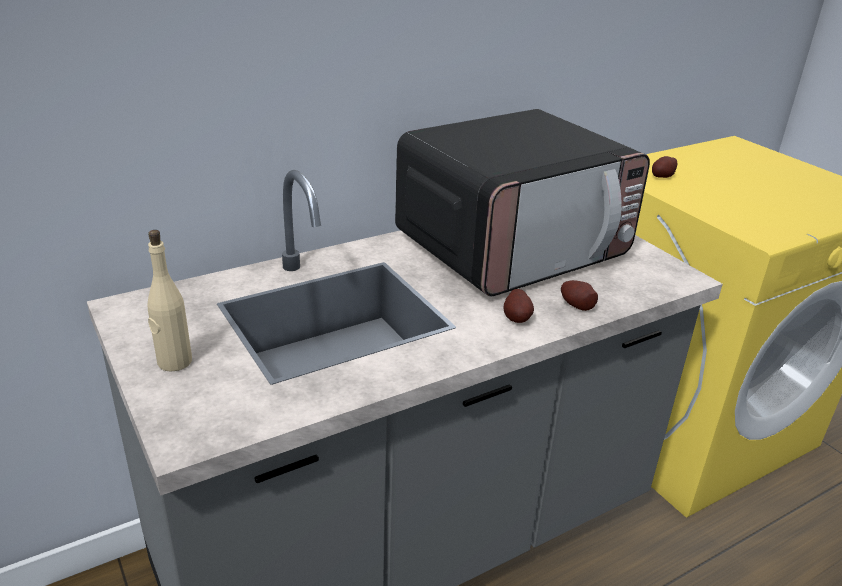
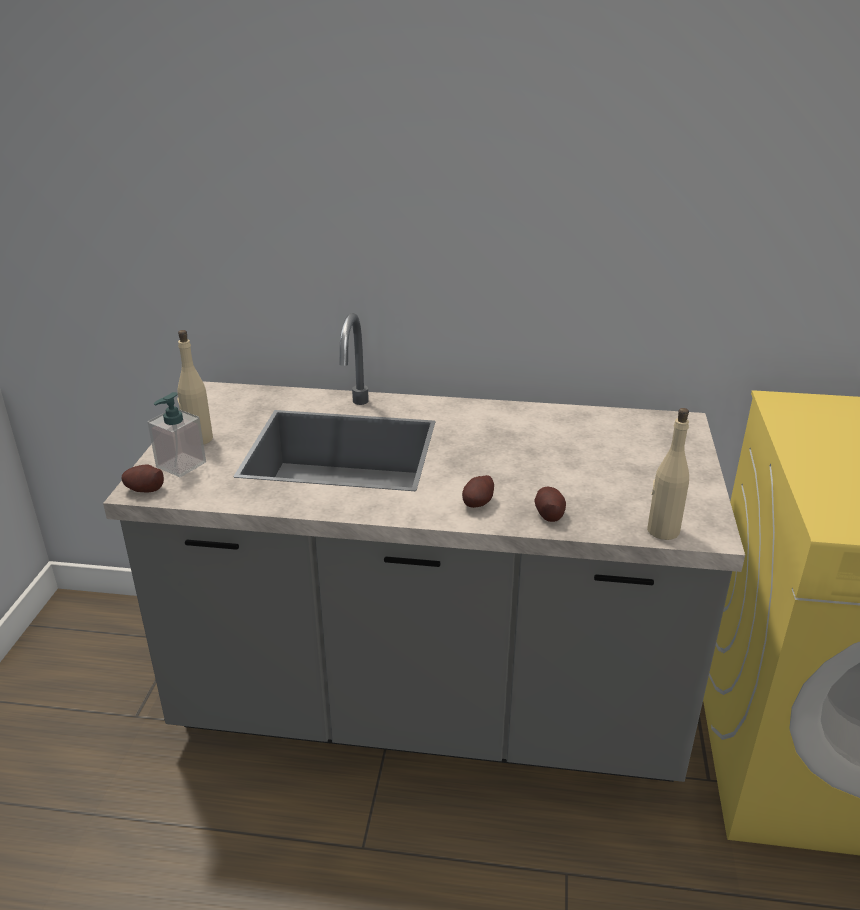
camera: 40 degrees right, 0 degrees up
(193, 396) = (181, 465): none -> soap dispenser
(512, 247) = (568, 445): microwave -> none
(659, 287) = (662, 531): none -> beige bottle
(662, 177) = (821, 424): potato -> potato (144, 489)

